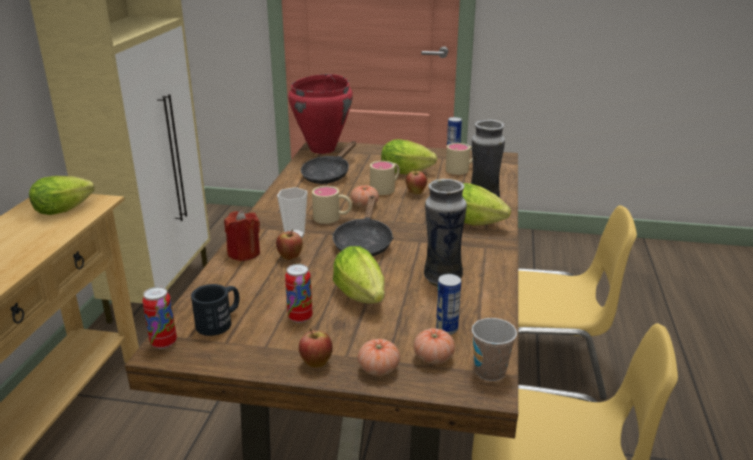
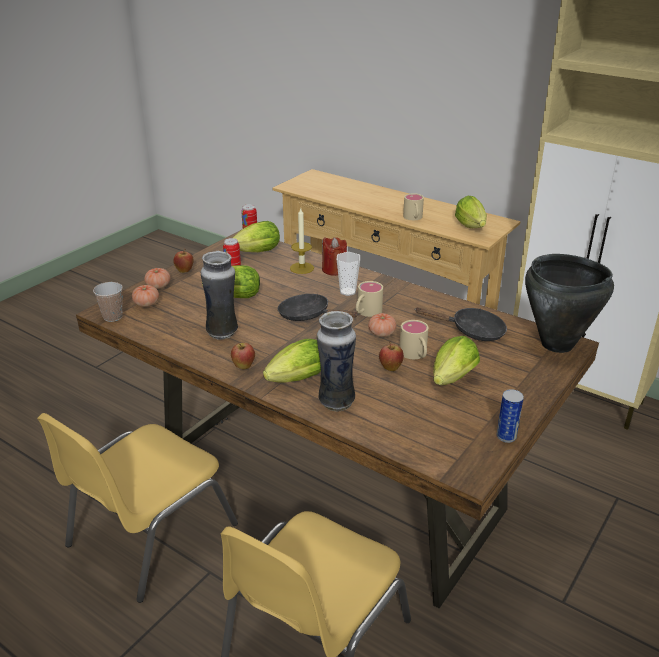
camera: 115 degrees right, 5 degrees up
(220, 321) = (255, 253): black mug -> lettuce
(250, 274) = (302, 268): none -> candle
(290, 258) = (312, 284): apple -> apple (243, 367)
(323, 149) = (557, 344): red cooking pot -> black cooking pot
(328, 175) = (472, 331): black frying pan -> black frying pan turned 135 degrees clockwise
(446, 329) = (166, 316): can -> none
(461, 169) = (443, 422): beige mug -> beige mug (413, 218)

